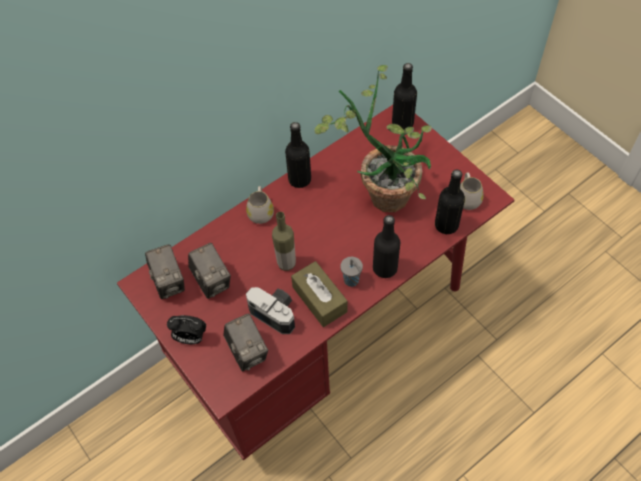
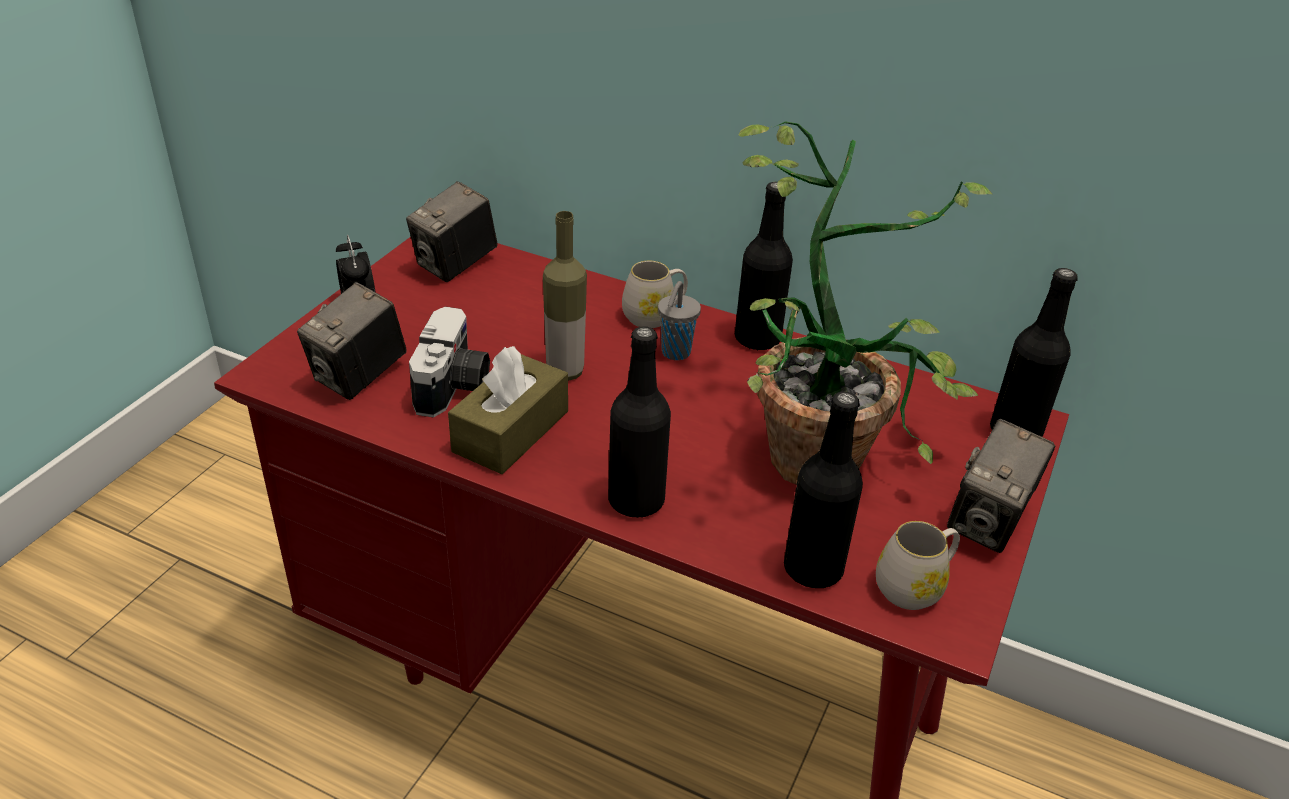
camera: 60 degrees right, 20 degrees down
(212, 281) = (481, 304): camera -> camera (988, 522)
(352, 281) = (577, 462): grey cup -> grey cup (675, 353)

